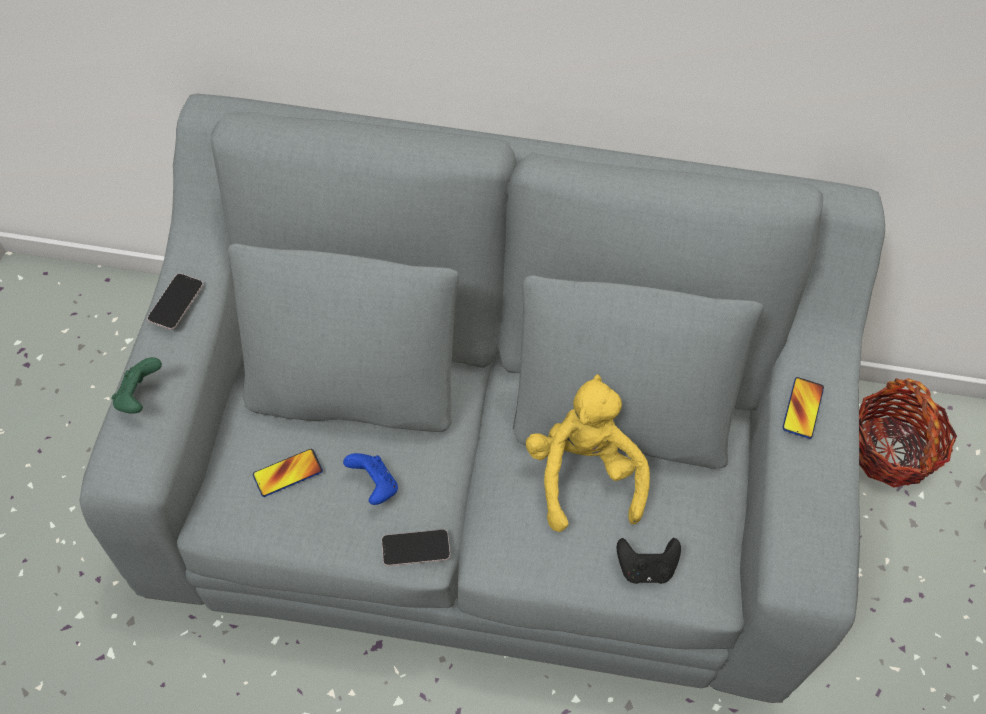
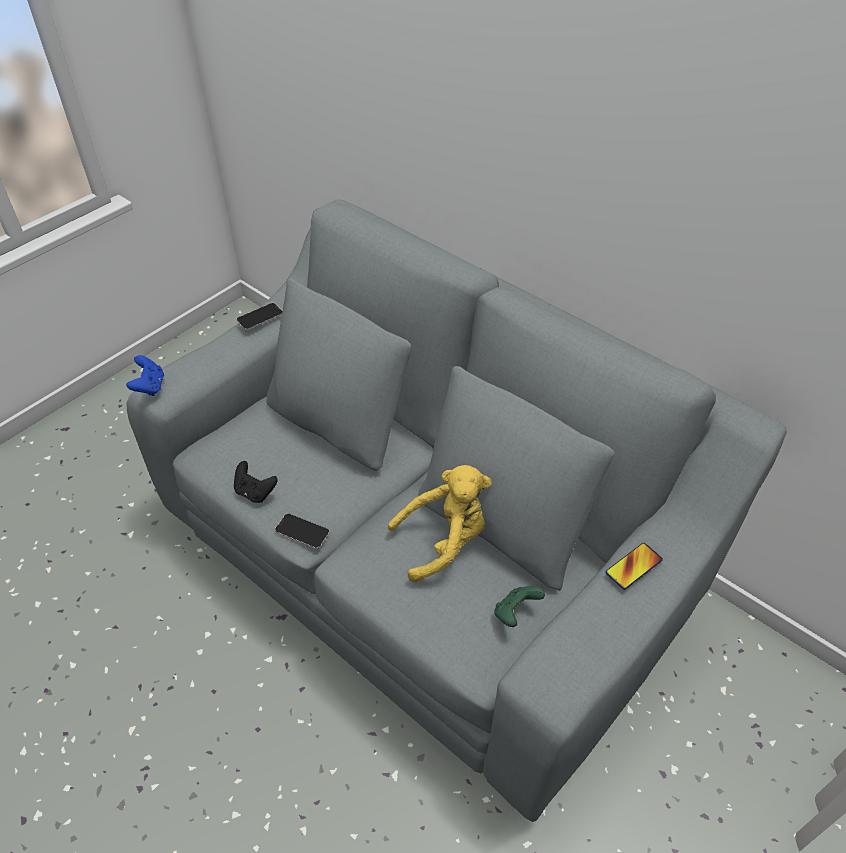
camera: 35 degrees right, 10 degrees down
(139, 397) = (197, 356): green game controller -> green game controller (515, 613)
(288, 473) = (260, 448): phone -> none
(374, 485) = (306, 482): blue game controller -> blue game controller (149, 386)
(583, 474) = (445, 540): yellow plush toy -> yellow plush toy turned 45 degrees clockwise
(645, 568) = (443, 623): black game controller -> black game controller (255, 492)
(890, 450) = (765, 694): basket -> none

